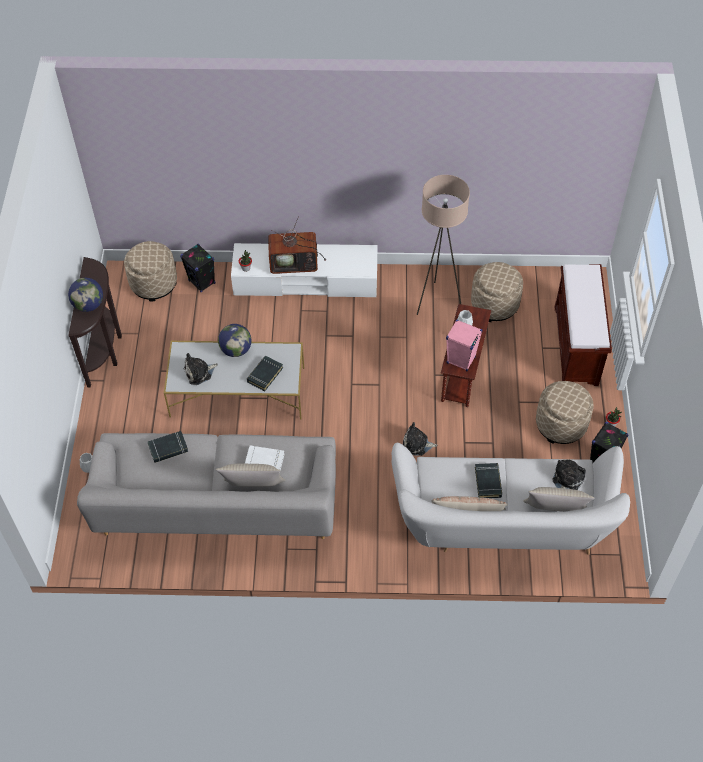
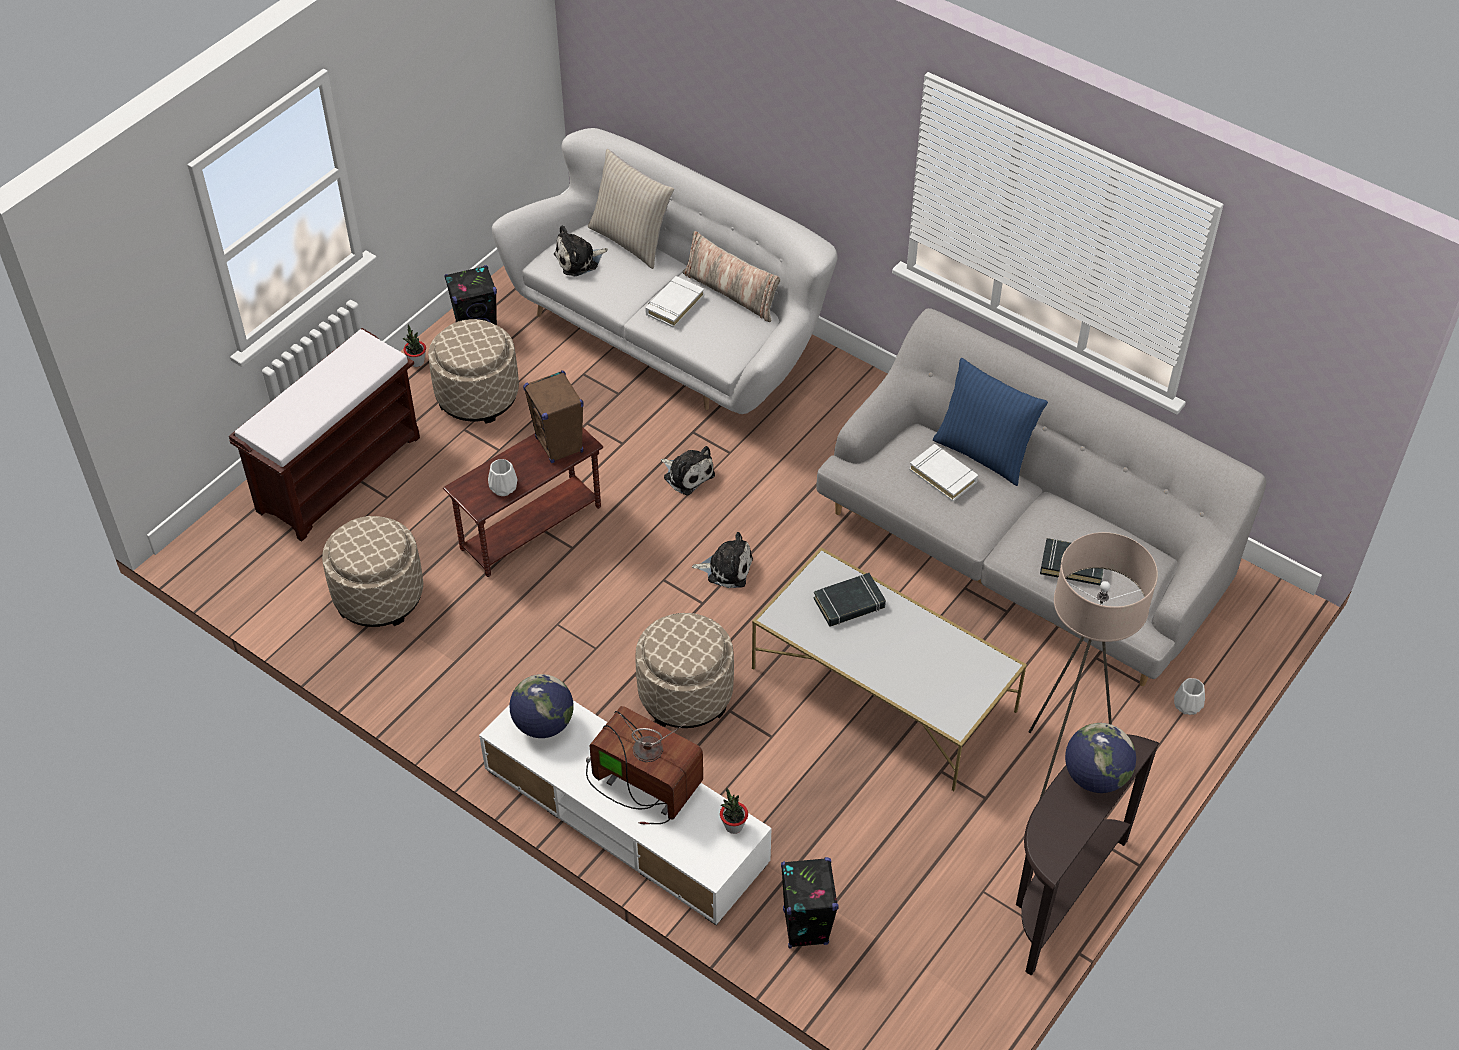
camera: 145 degrees left, 5 degrees down
(153, 283) = (895, 980): beige ottoman -> beige ottoman (685, 694)
(199, 372) = (948, 664): plush toy -> plush toy (726, 568)
(236, 350) = (865, 667): globe -> globe (543, 724)
(253, 489) = (984, 453): beige pillow -> blue pillow
(437, 302) = (456, 650): beige floor lamp -> beige floor lamp (1061, 768)
(460, 360) = (559, 445): pink speaker -> brown speaker
(488, 482) = (674, 305): black book -> white book

